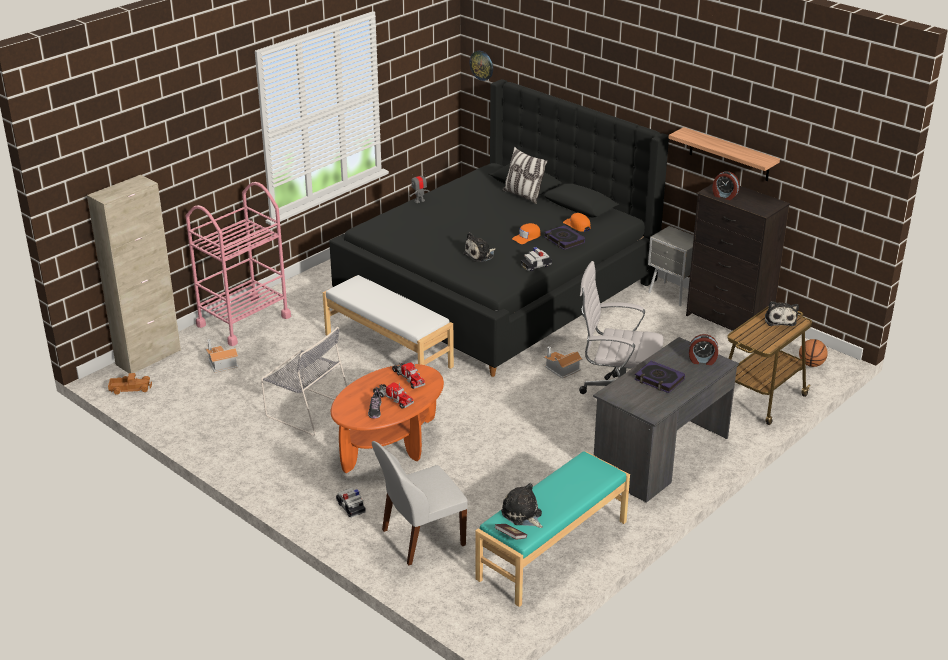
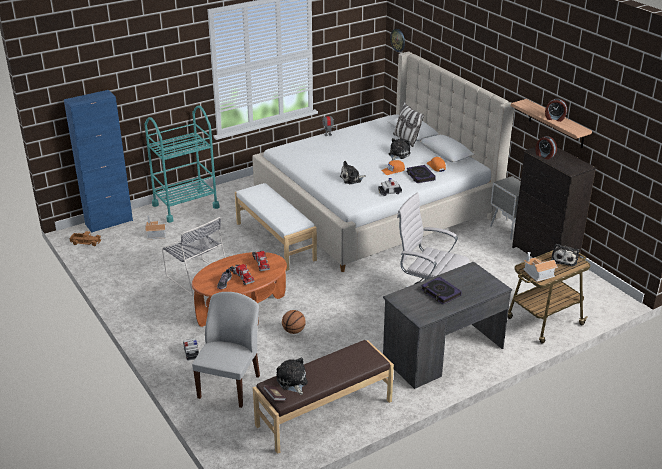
camera: 15 degrees right, 0 degrees up
(148, 357) = (109, 222): beige cabinet -> blue cabinet
(243, 321) = (185, 206): pink cart -> turquoise cart
(421, 538) = (230, 385): white chair -> white chair turned 120 degrees clockwise
(498, 289) = (377, 208): black bed -> beige bed
(522, 216) = (398, 154): none -> plush toy
(553, 550) = (324, 413): turquoise bench -> brown bench
(561, 369) = (396, 274): toy house -> toy house (537, 273)
(702, 361) = (483, 283): alarm clock -> alarm clock (554, 118)
(811, 364) = (598, 300): basketball -> basketball (293, 331)

